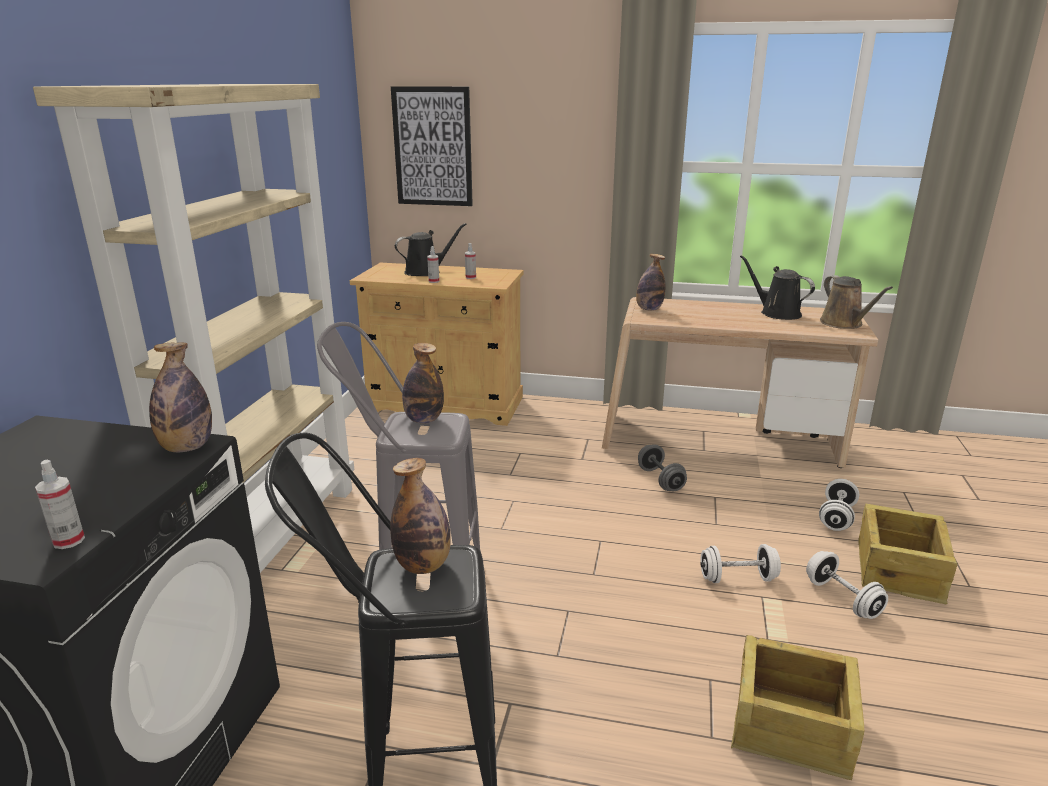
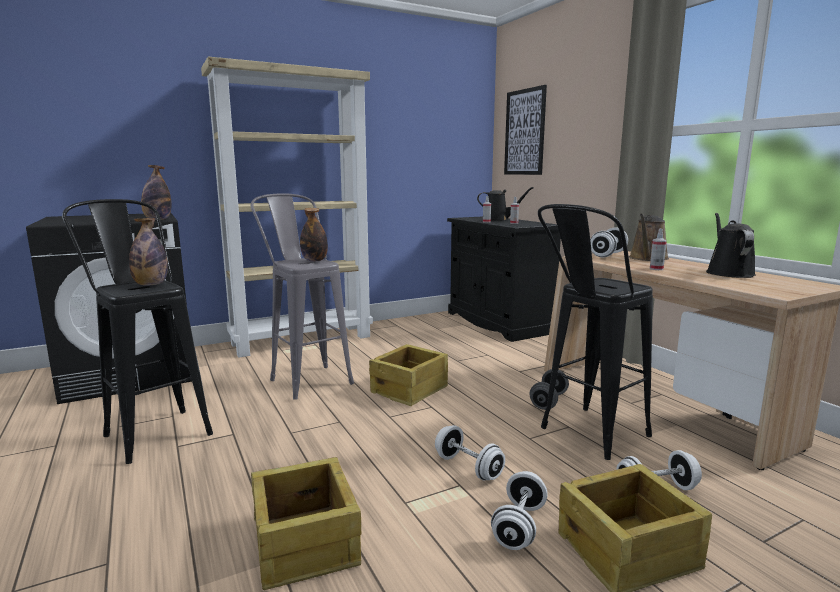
camera: 50 degrees right, 10 degrees down
(68, 540) = (62, 223): spray bottle -> spray bottle (656, 269)
(445, 405) = (498, 322): beige cabinet -> black cabinet
(544, 533) = (410, 389): none -> crate
(649, 309) = (608, 254): bottle -> white dumbbell
(739, 500) = (585, 437): none -> black stool
(844, 324) = (784, 288): brown watering can -> brown watering can (647, 258)

